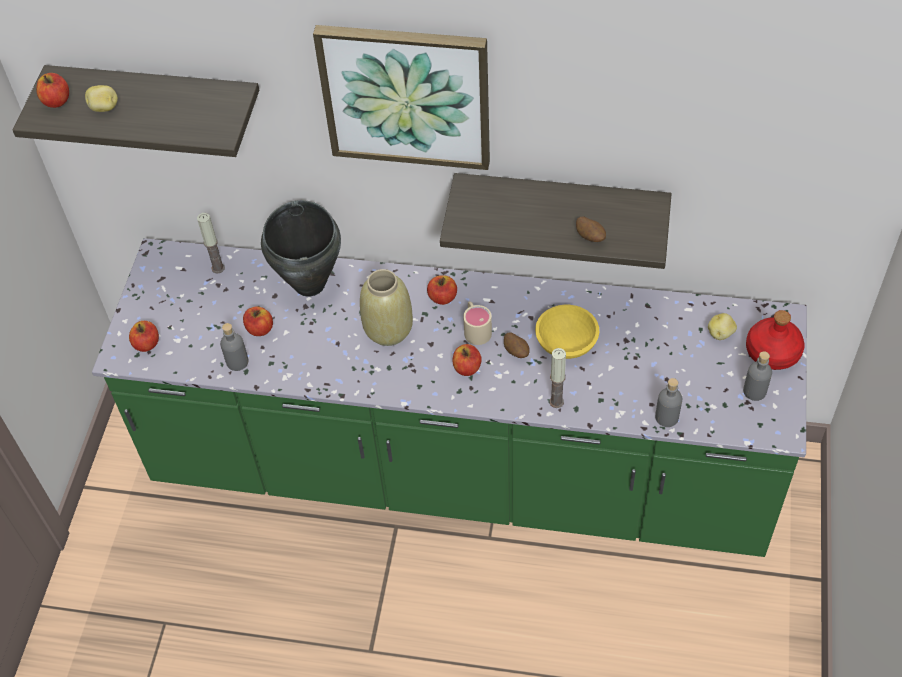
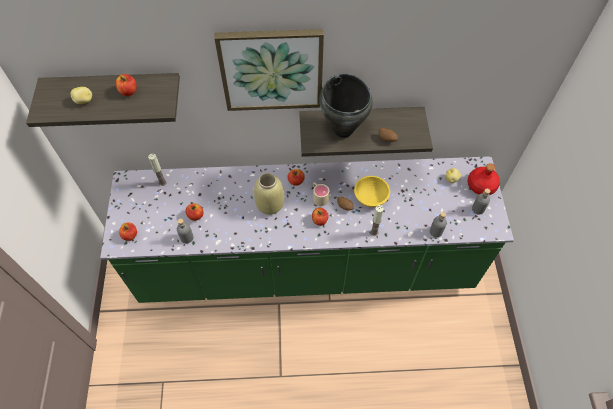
camera: 15 degrees left, 5 degrees up
(57, 101) = (51, 100): apple -> apple (128, 91)
(310, 284) = (218, 184): black cooking pot -> black cooking pot (343, 129)

